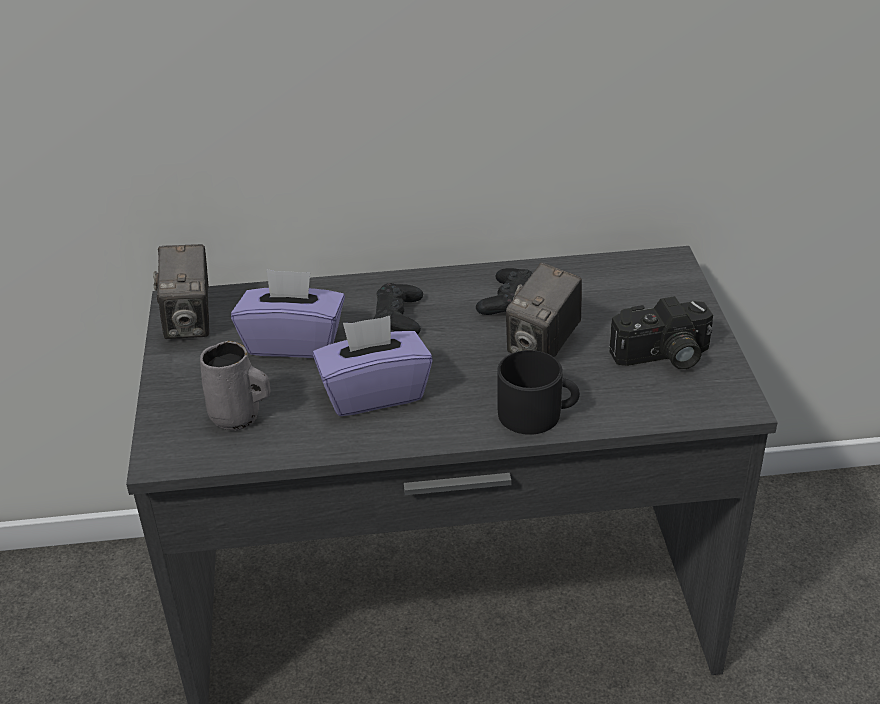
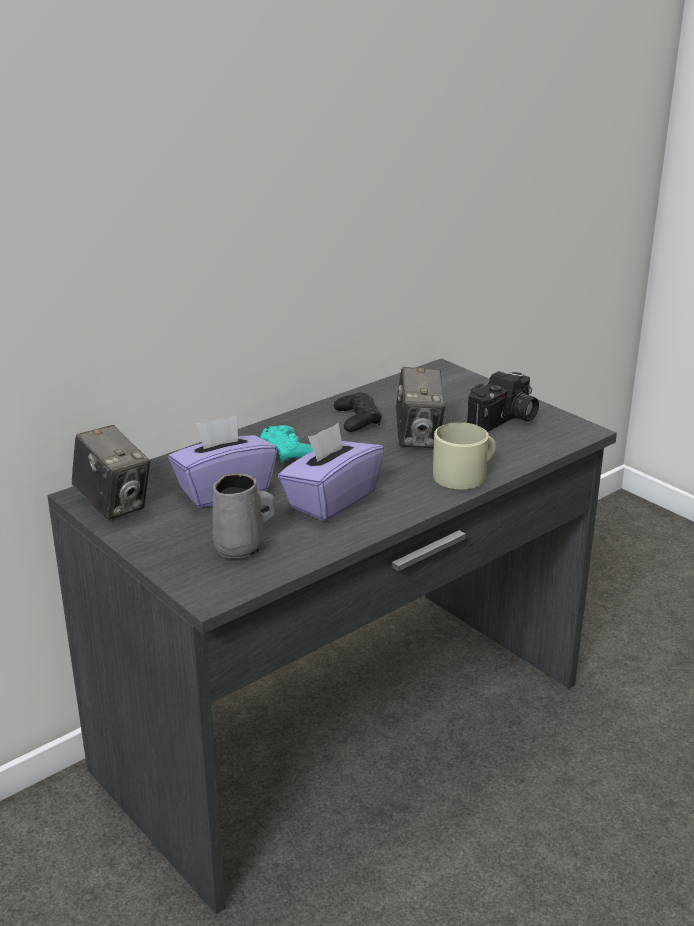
camera: 35 degrees left, 10 degrees down
(399, 317) = (289, 451): black game controller -> turquoise game controller
(537, 414) = (465, 475): black mug -> beige mug

